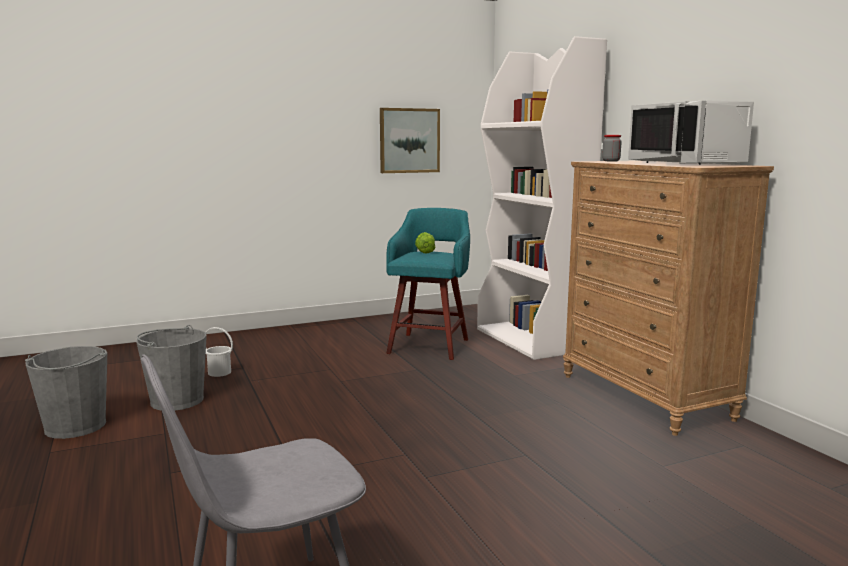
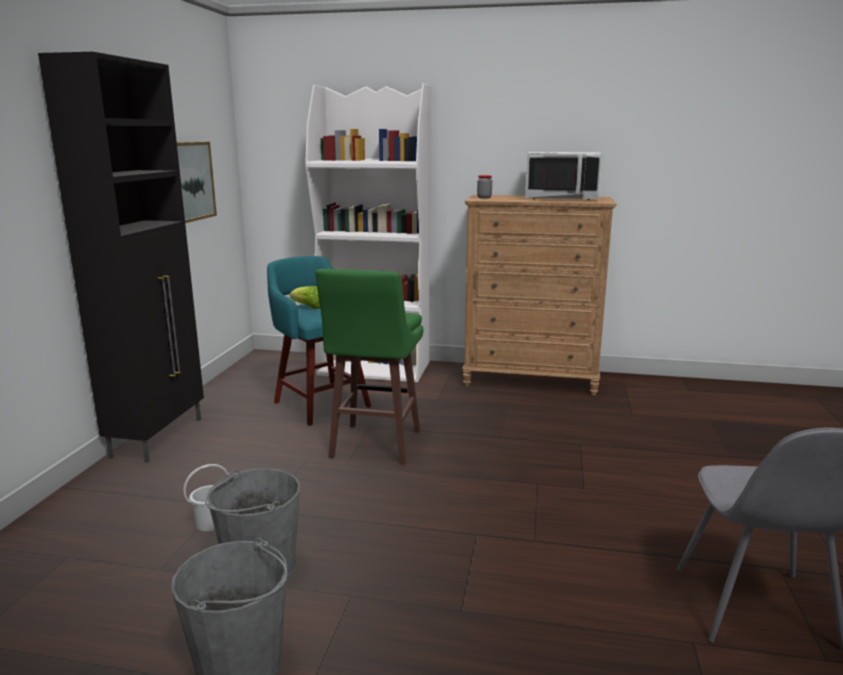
camera: 55 degrees left, 5 degrees up
(310, 328) = (159, 437): none -> black cabinet
(385, 380) = (374, 445): none -> green stool

